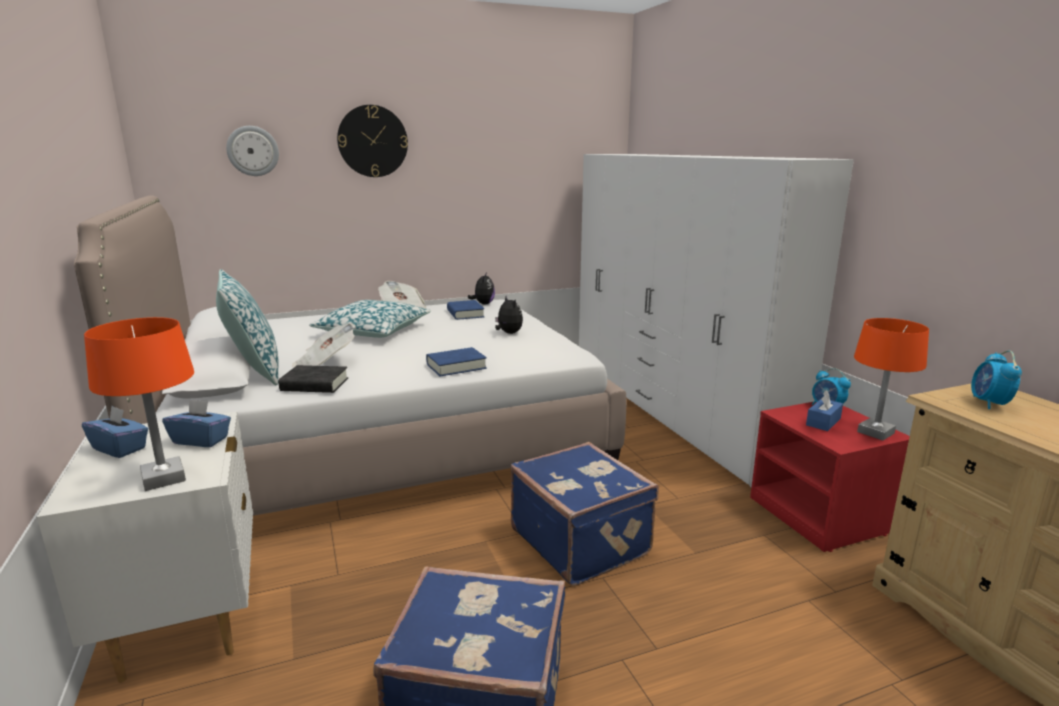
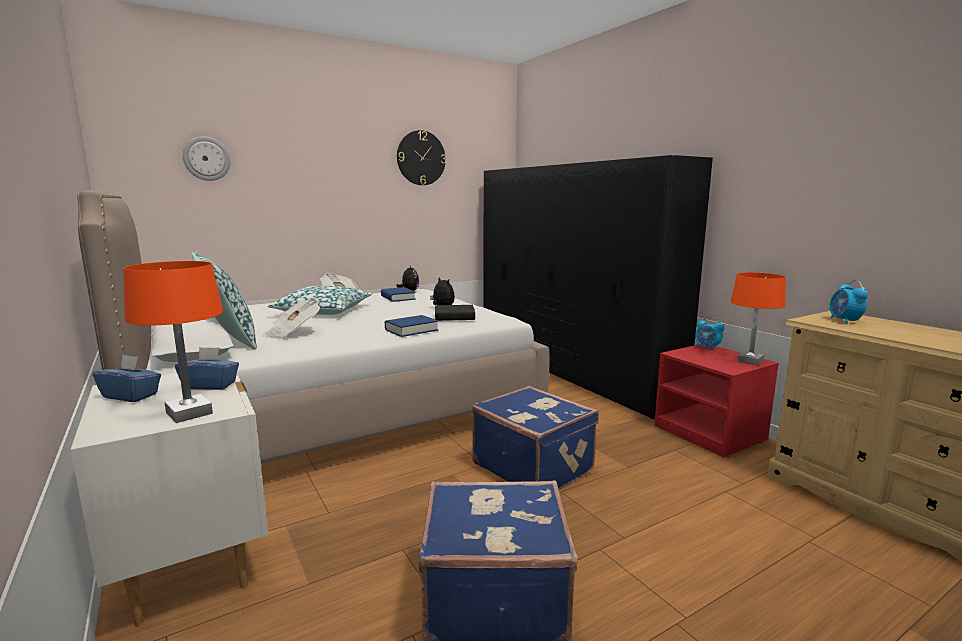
camera: 10 degrees left, 5 degrees down
(315, 385) = (291, 347): black book -> black book (454, 317)
(372, 141) = (312, 154): wall clock -> wall clock (421, 158)
(668, 409) = (567, 370): white wardrobe -> black wardrobe
(823, 422) = (709, 357): blue tissue box -> none

